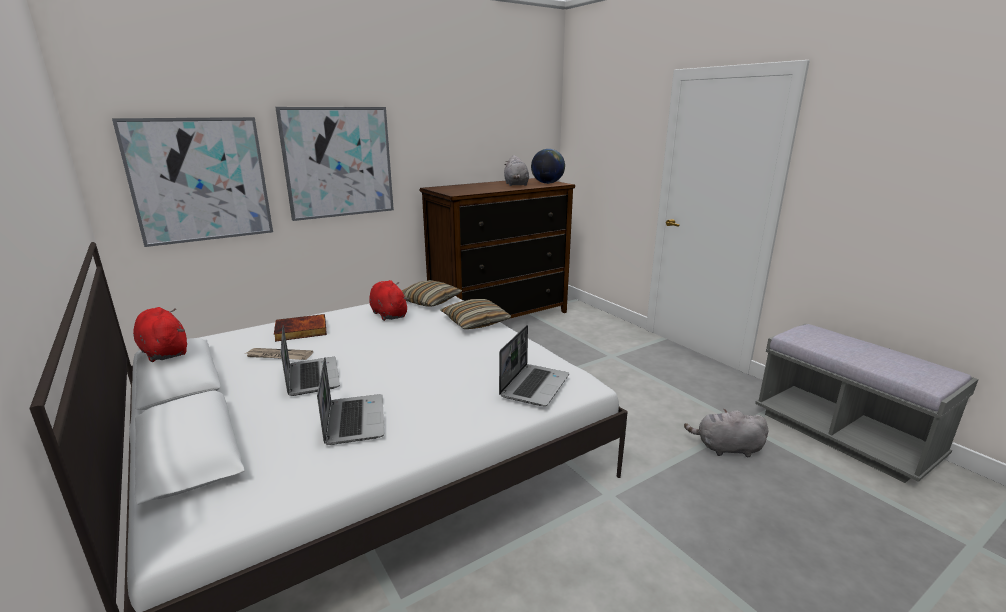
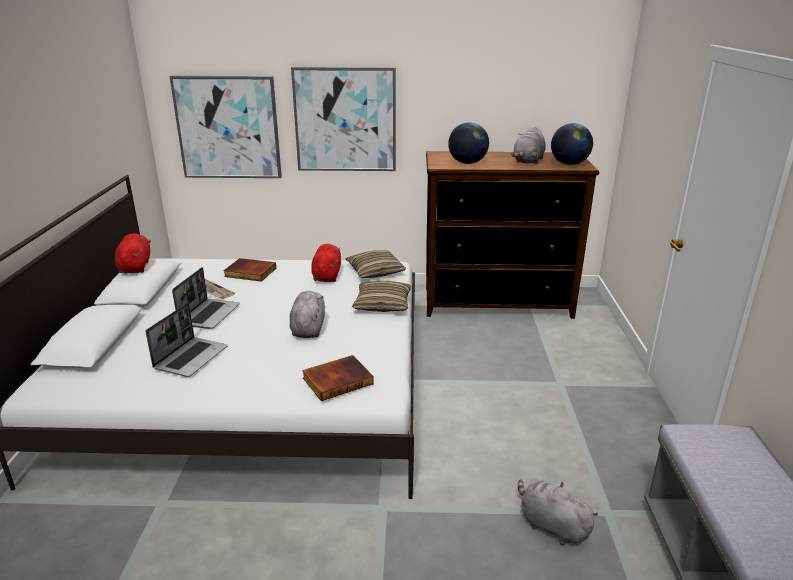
camera: 35 degrees right, 5 degrees up
(439, 357) = (308, 328): none -> grey plush toy
(473, 190) = (467, 163): none -> globe
(534, 385) = (337, 380): laptop -> book

